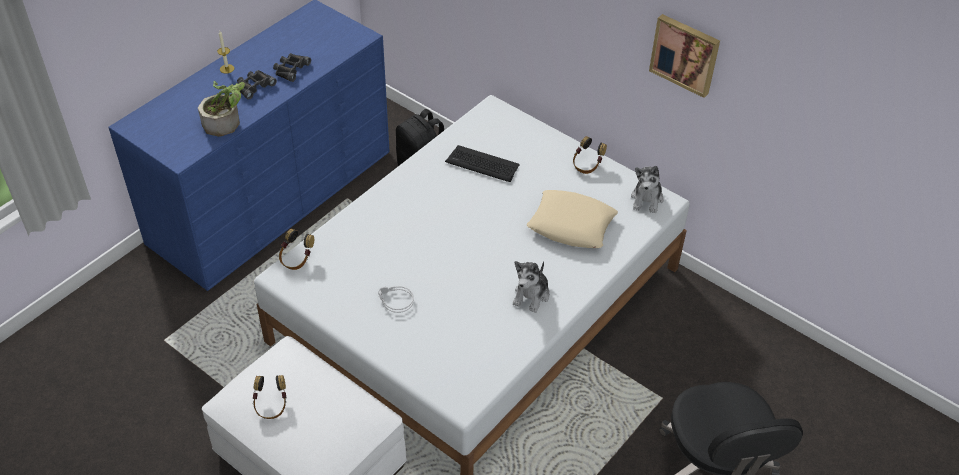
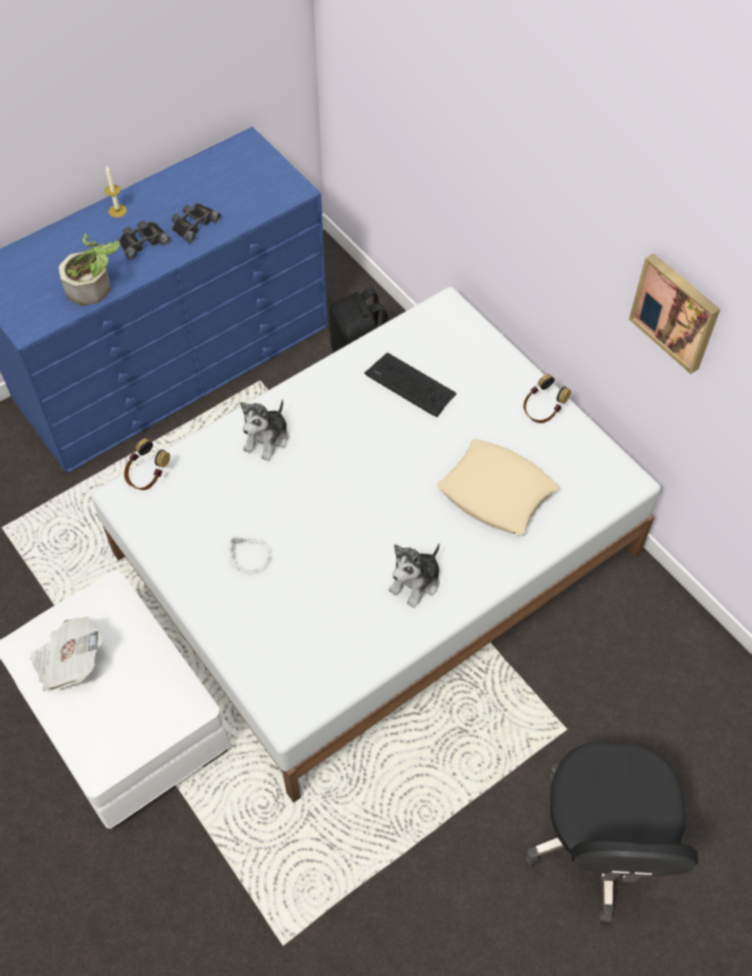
camera: 15 degrees right, 10 degrees up
(271, 406) = (69, 662): headphones -> newspaper
(647, 199) = (605, 474): plush toy -> plush toy (267, 439)

